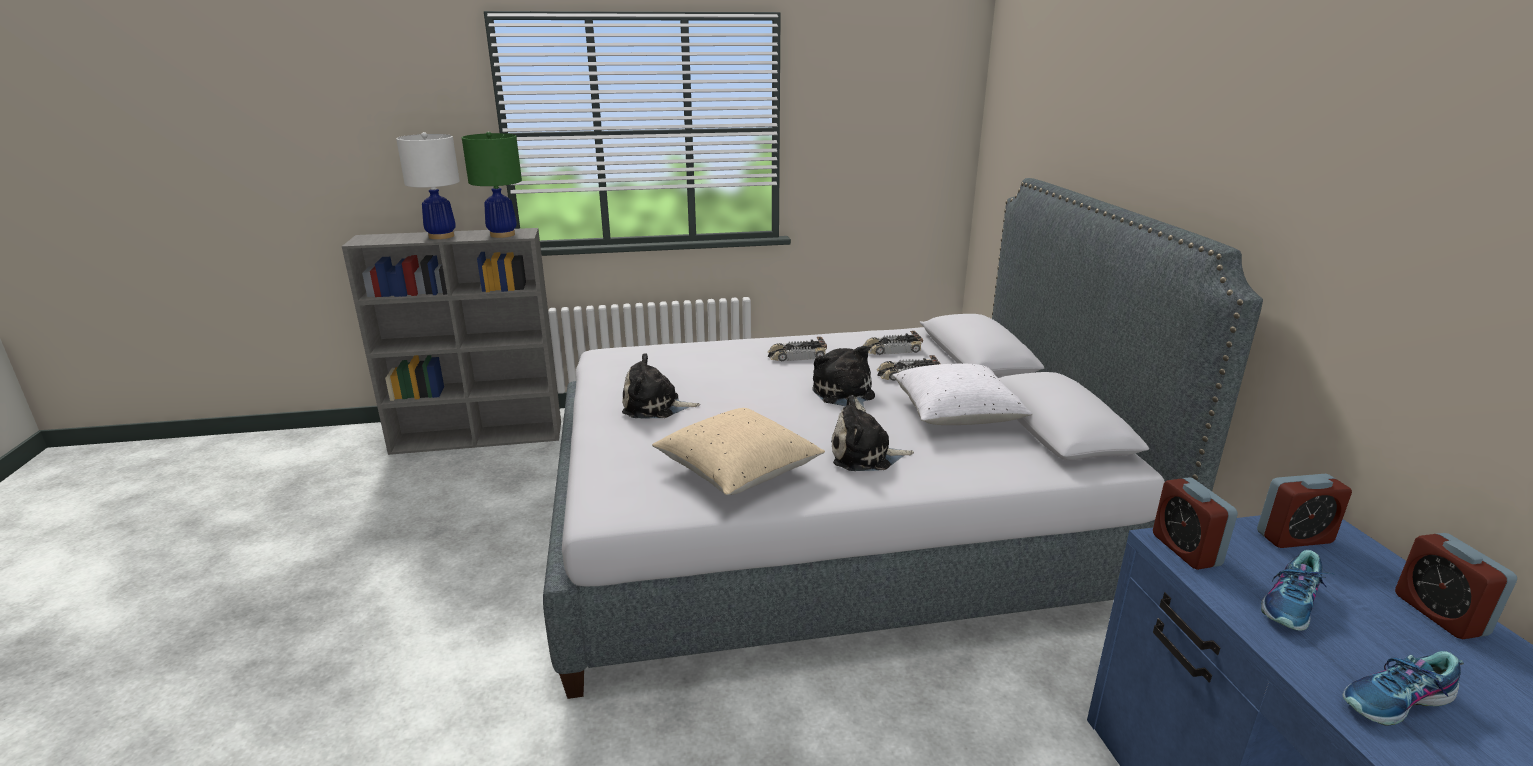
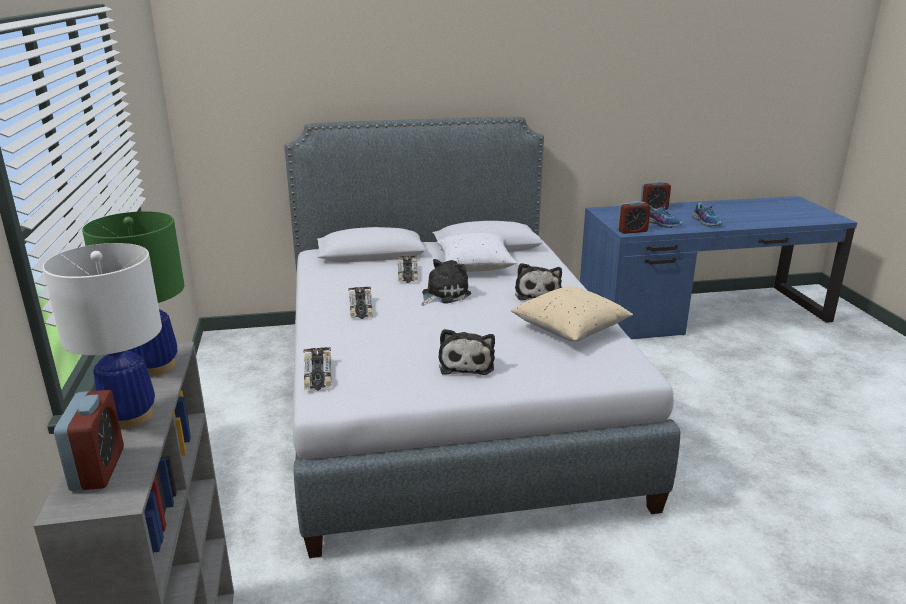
camera: 90 degrees left, 0 degrees up
(844, 394) = (443, 295): plush toy -> plush toy turned 150 degrees clockwise
(891, 349) = (354, 276): toy car -> toy car (318, 375)
(1294, 537) = (612, 215): alarm clock -> alarm clock (98, 469)

